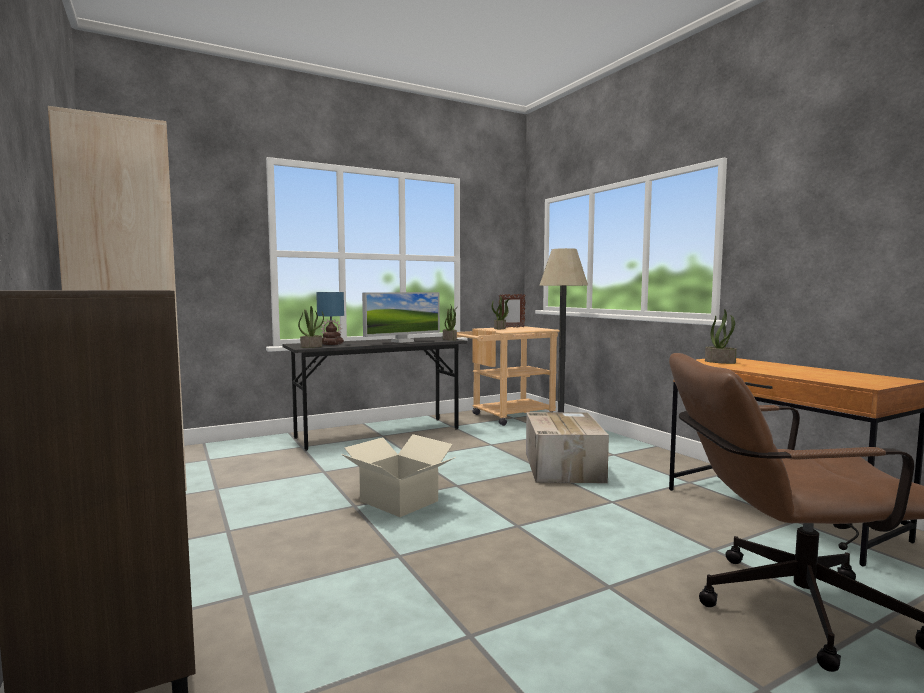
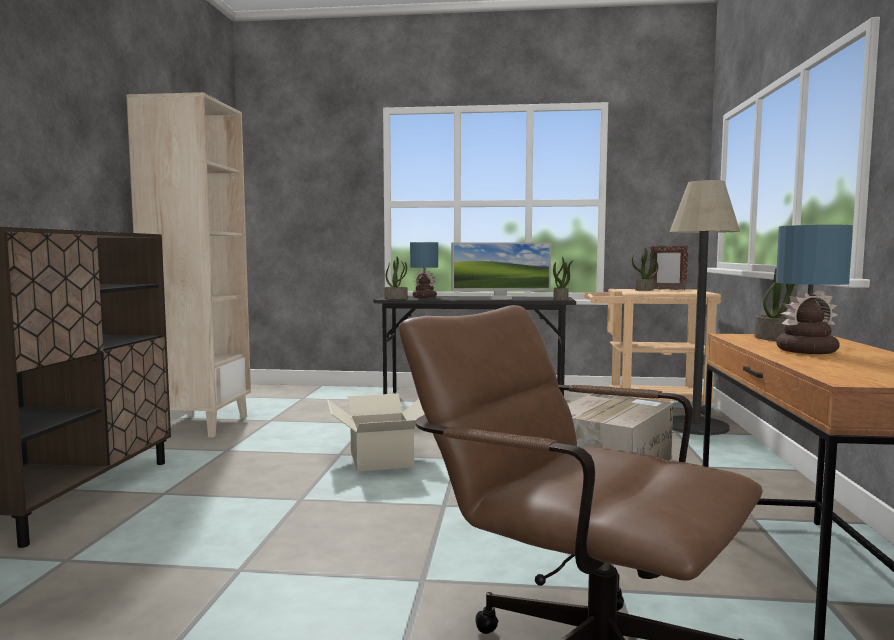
camera: 35 degrees right, 0 degrees up
(770, 368) = (807, 350): none -> table lamp

